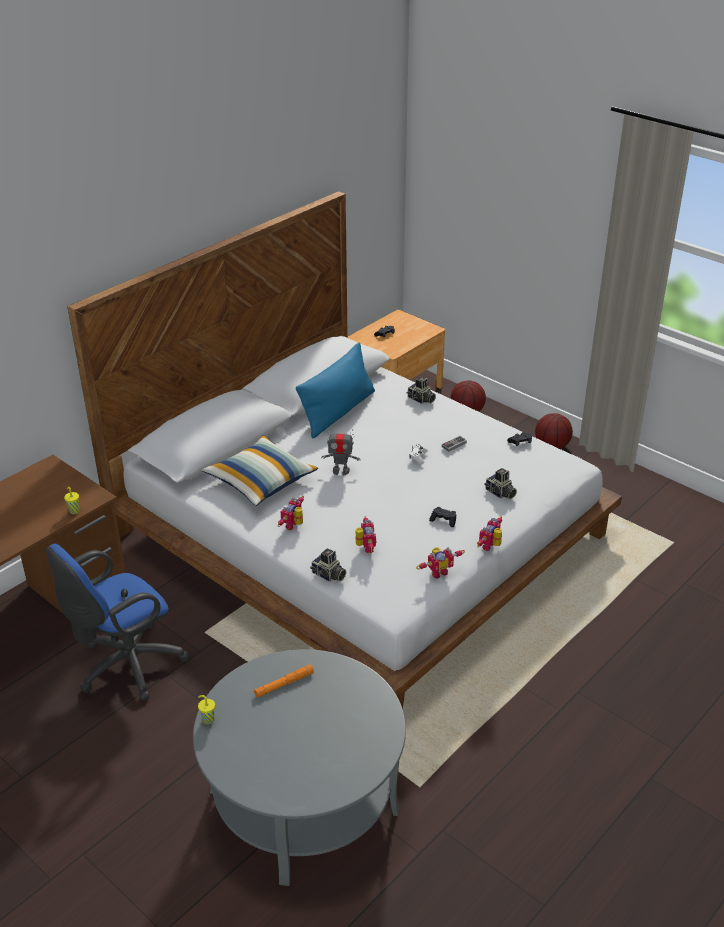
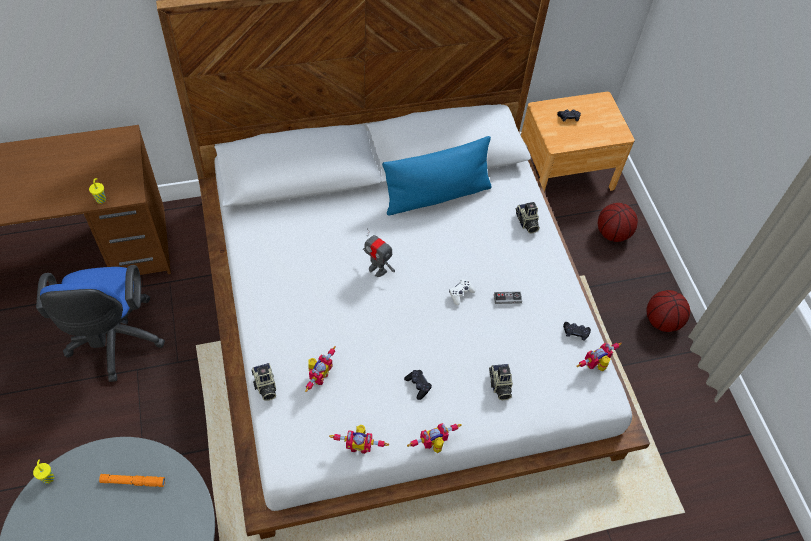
camera: 30 degrees right, 20 degrees up
(125, 667) = (115, 342): blue office chair -> blue office chair turned 90 degrees counterclockwise
(261, 481) = (301, 240): pillow -> none
(294, 526) = (285, 310): toy robot -> toy robot (596, 366)

